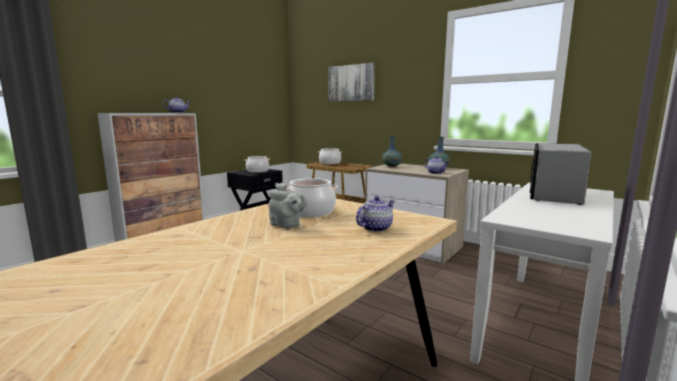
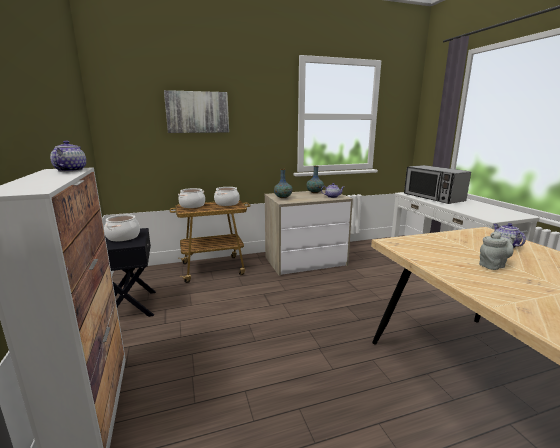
camera: 55 degrees left, 5 degrees up
(310, 212) = (450, 251): cooking pot -> cooking pot (227, 203)

